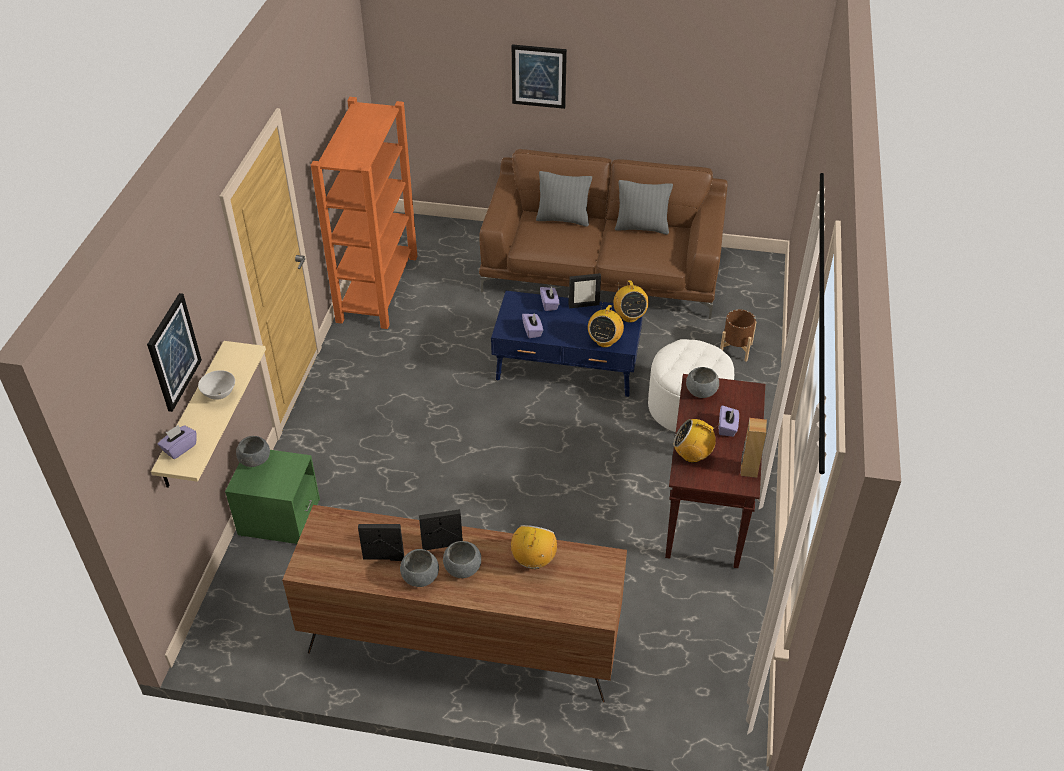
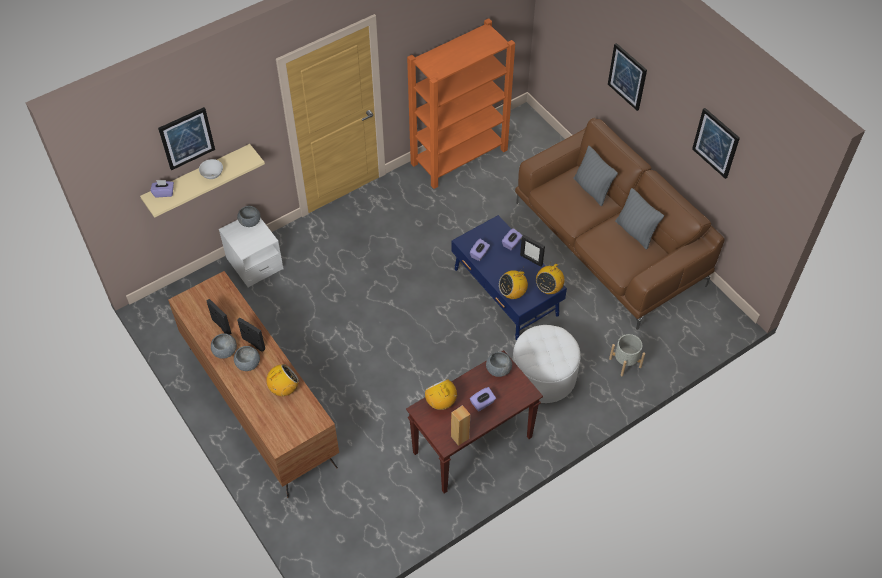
camera: 45 degrees right, 10 degrees up
(279, 517) = (254, 263): green nightstand -> white nightstand
(687, 75) = (716, 143): none -> picture
(735, 349) = (625, 363): brown planter -> grey planter

